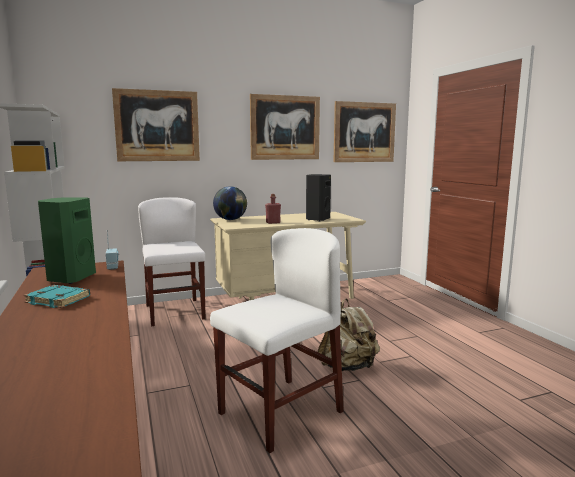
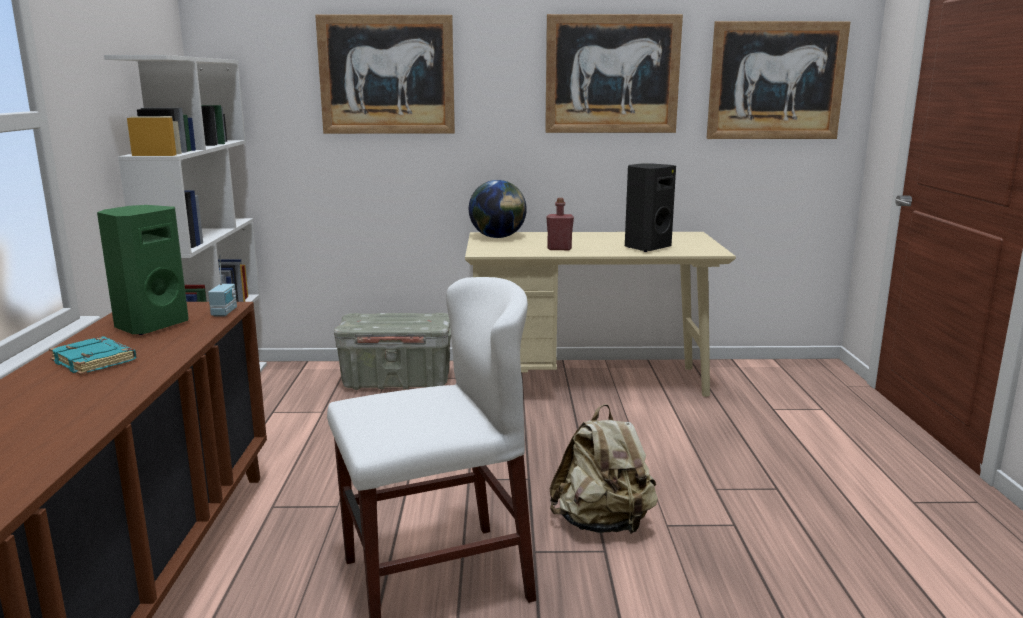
camera: 20 degrees right, 5 degrees up
(175, 312) = (397, 381): white chair -> grey storage box

